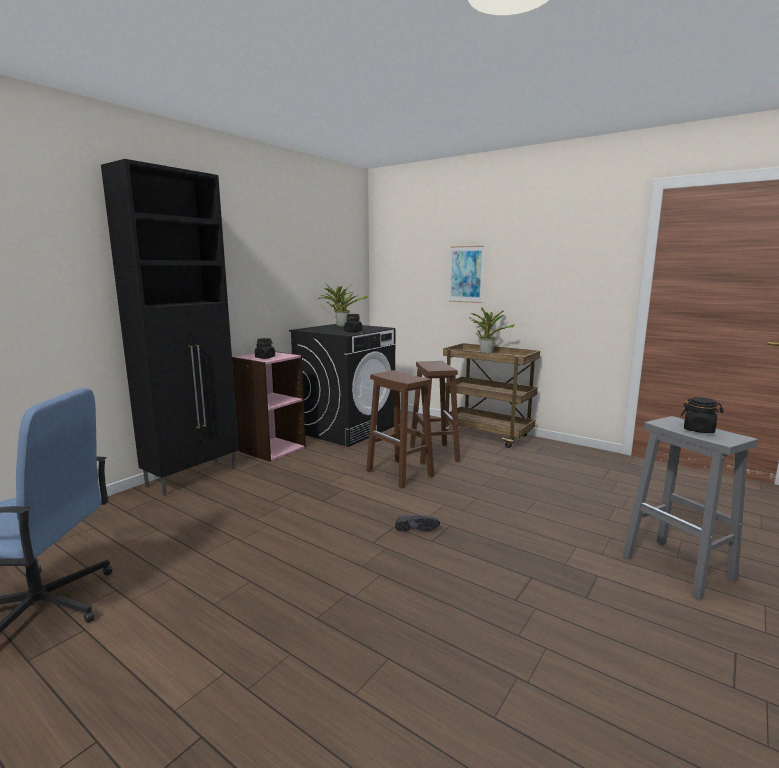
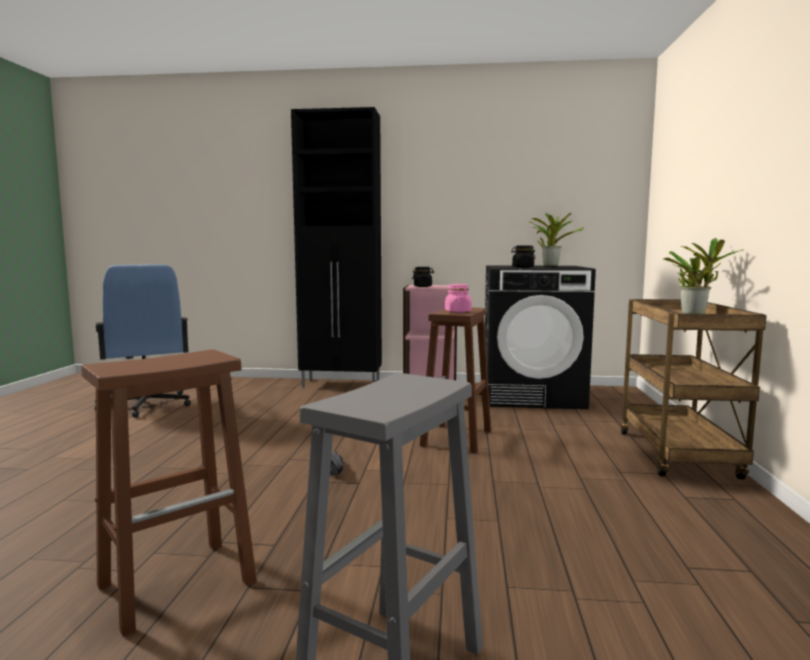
camera: 60 degrees right, 5 degrees down
(406, 377) = (457, 311): none -> pink jar
(433, 453) = (544, 440): brown stool -> brown stool (179, 582)
(466, 274) = (714, 185): picture -> none
(699, 430) = (394, 394): black jar -> none

